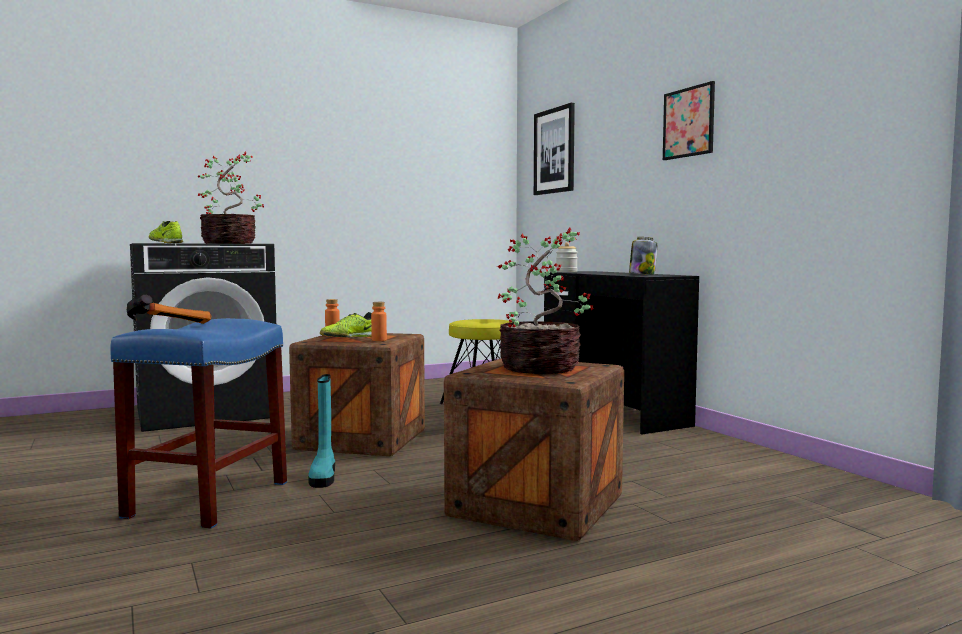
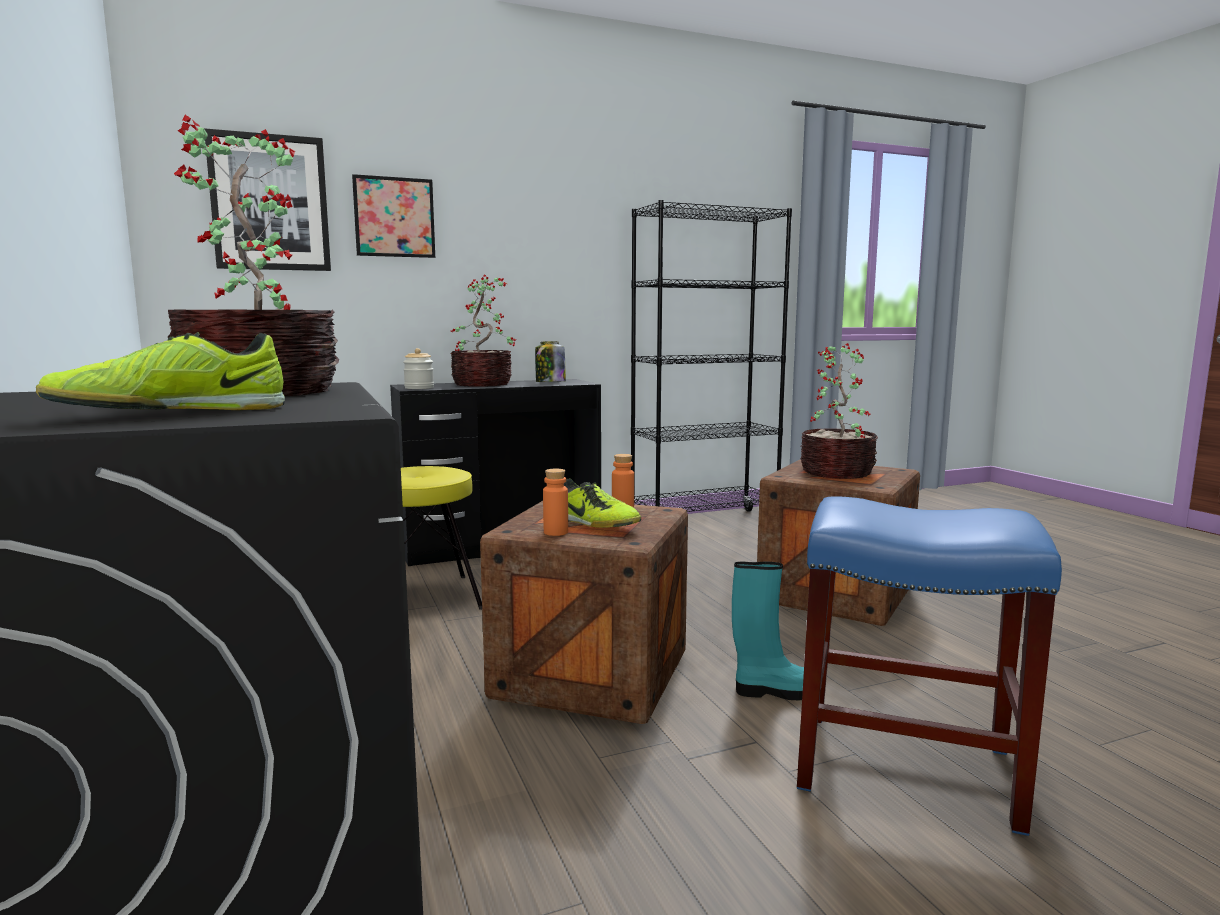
camera: 85 degrees left, 5 degrees up
(168, 326) = (961, 526): hammer -> none
(609, 273) = (483, 384): none -> potted plant
(688, 122) = (550, 218): picture -> picture (394, 217)
(773, 465) = (704, 523): none -> black bookcase

